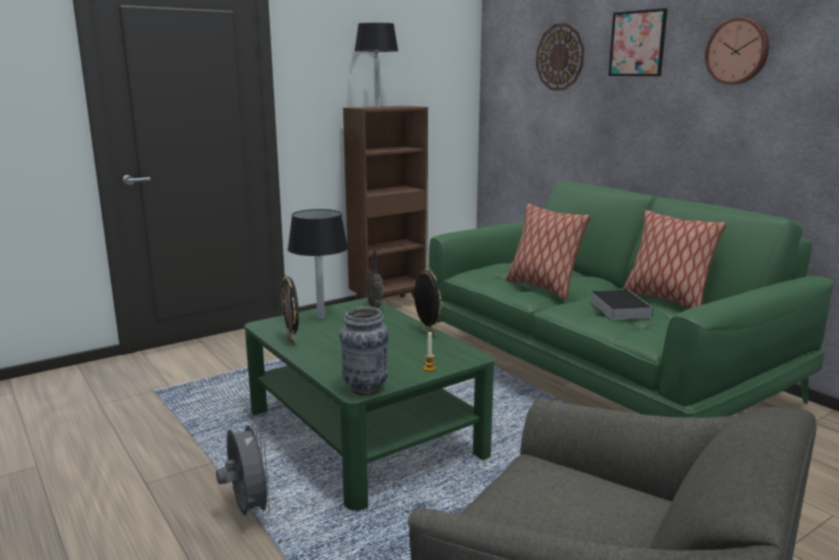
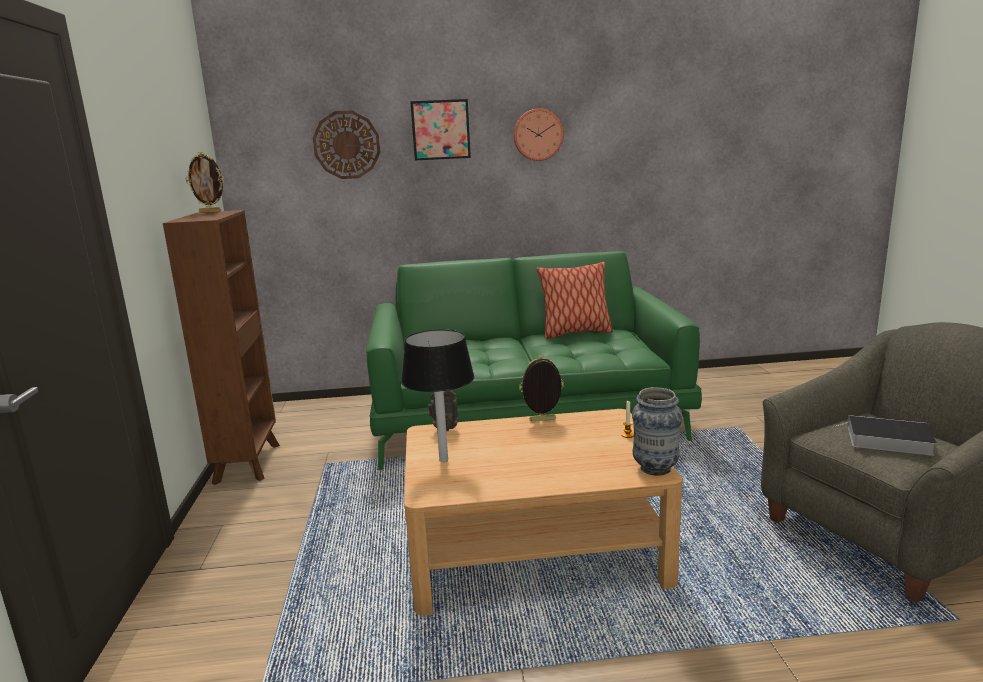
camera: 60 degrees left, 0 degrees up
(248, 511) = (644, 655): grey fan -> none
(292, 341) = (498, 485): picture frame -> picture frame (210, 212)
(364, 432) = (534, 547): green coffee table -> beige coffee table
(377, 107) = (196, 216): black table lamp -> none
(542, 288) = (498, 357): pillow -> none
(618, 308) = (579, 347): book -> book (885, 440)

